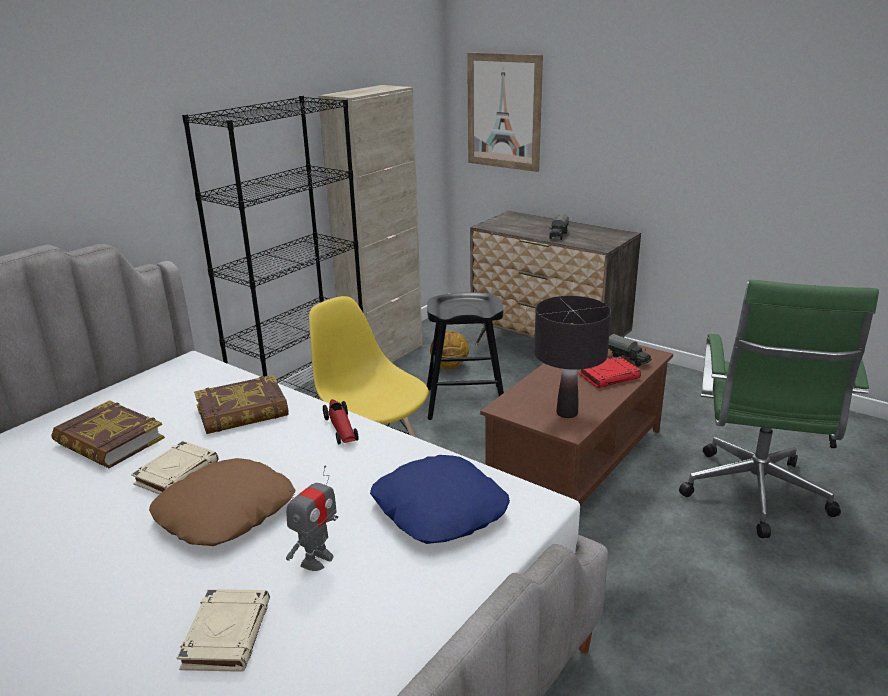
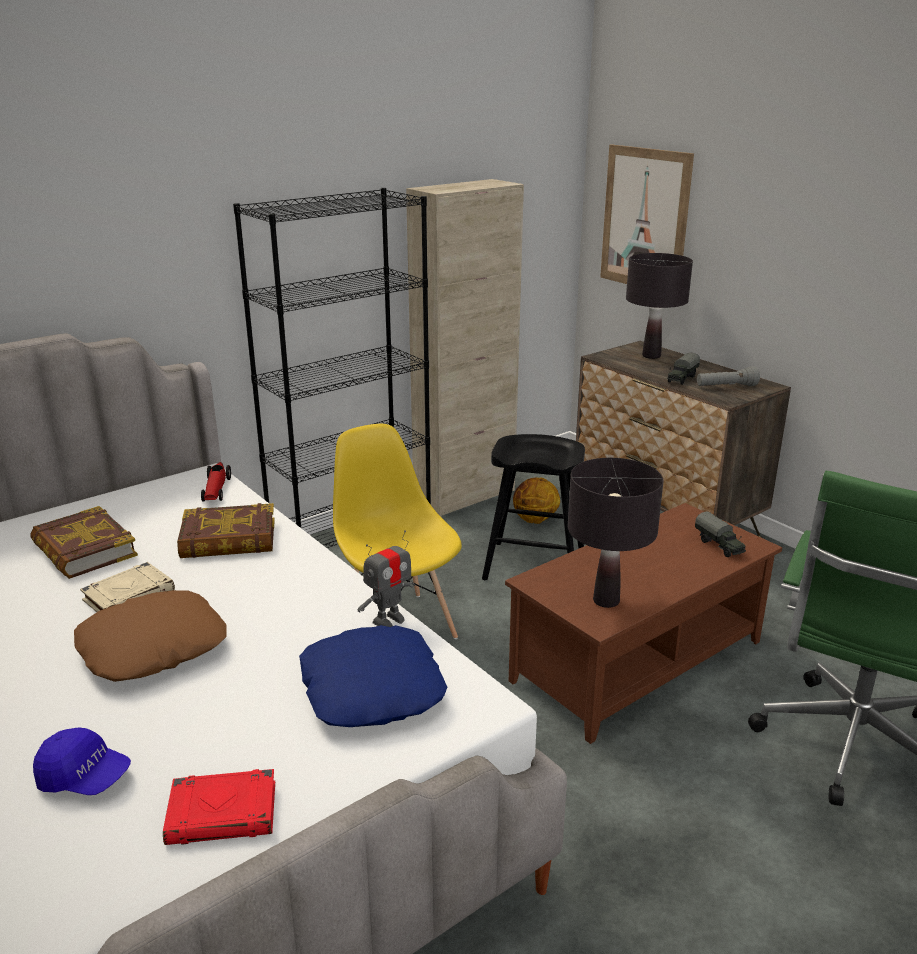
camera: 15 degrees right, 0 degrees up
(226, 634) = (85, 778): beige book -> blue cap
(317, 559) = (214, 718): toy robot -> toy robot (388, 620)
(341, 428) = (318, 576): toy car -> toy car (216, 489)
(525, 221) = (651, 356): none -> black table lamp
(594, 238) = (726, 387): none -> grey flashlight
(609, 376) = (683, 563): red book -> red book (224, 813)

